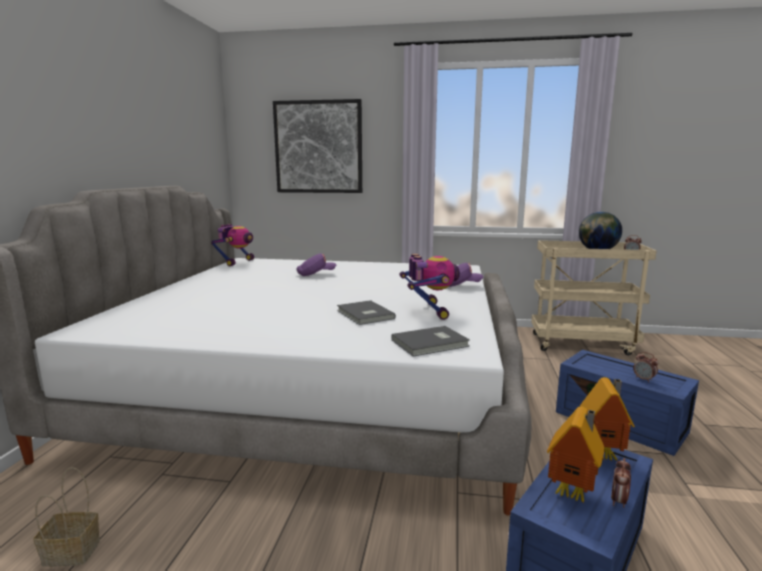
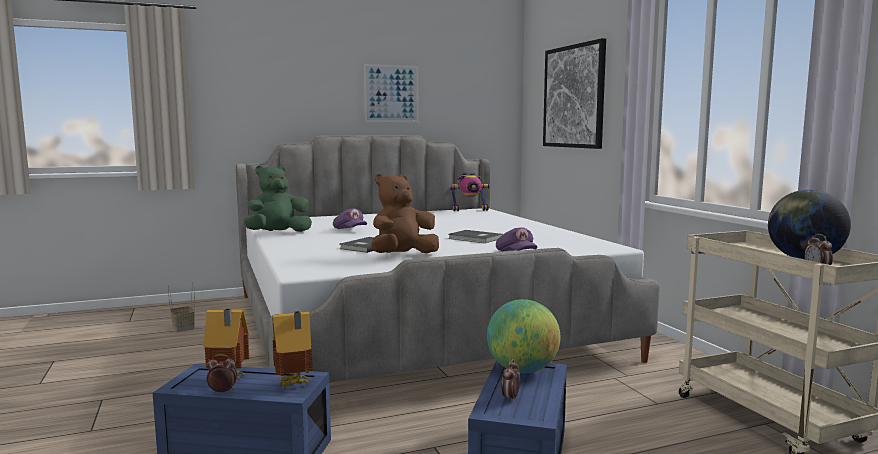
camera: 60 degrees right, 5 degrees down
(141, 133) = (391, 93): none -> picture
(204, 336) = (278, 233): none -> green plush toy
(316, 274) = (470, 225): purple cap -> purple cap (349, 230)
(429, 311) = (402, 256): toy robot -> brown plush toy
(431, 343) = (315, 264): grey book -> grey book (475, 238)
(591, 363) = (522, 370): none -> globe

